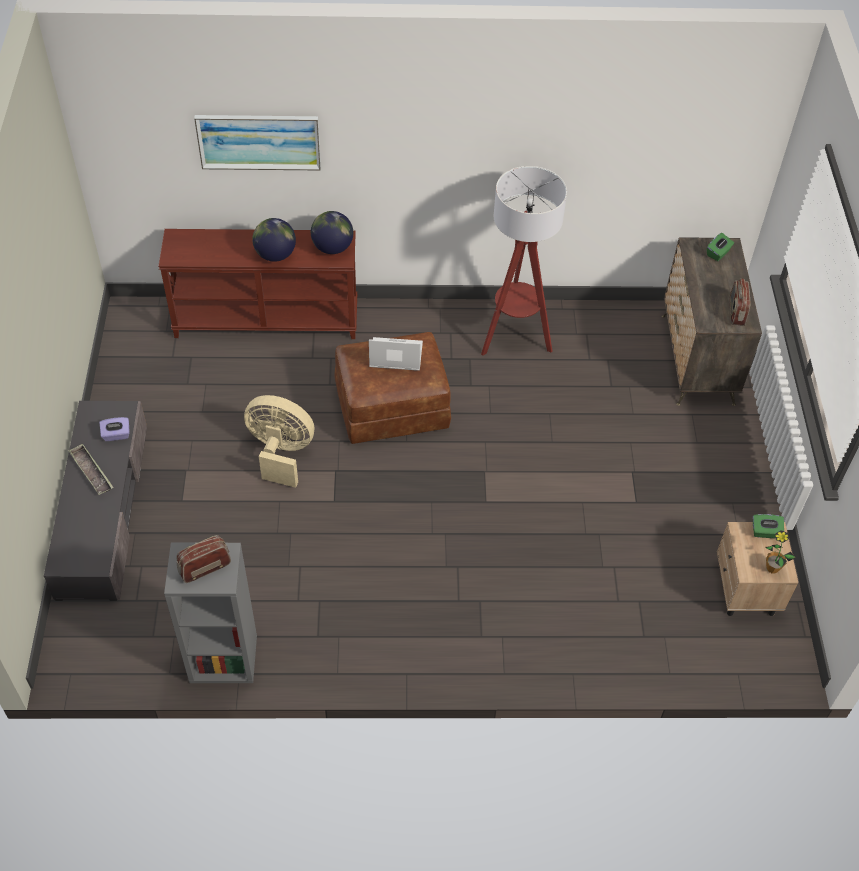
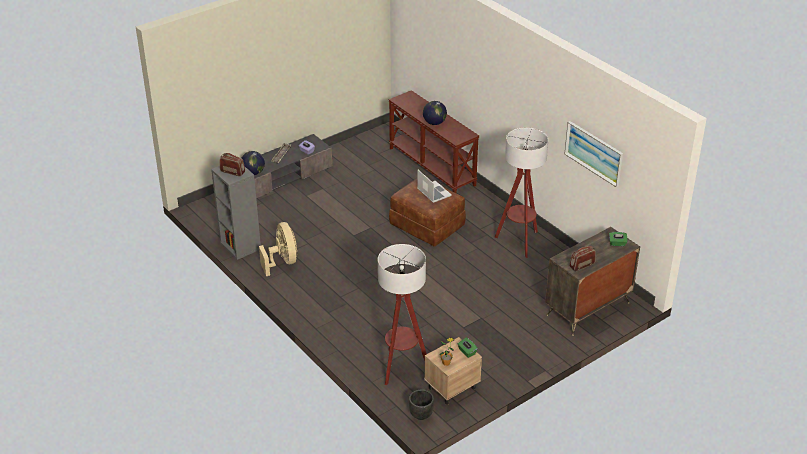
camera: 55 degrees right, 15 degrees down
(259, 141) = (451, 60): picture -> picture (594, 153)
(280, 453) = (362, 208): beige fan -> beige fan (283, 262)
(332, 247) = (459, 134): globe -> globe (253, 172)
(666, 620) = (401, 367): none -> floor lamp
(775, 656) = (421, 415): none -> black planter

